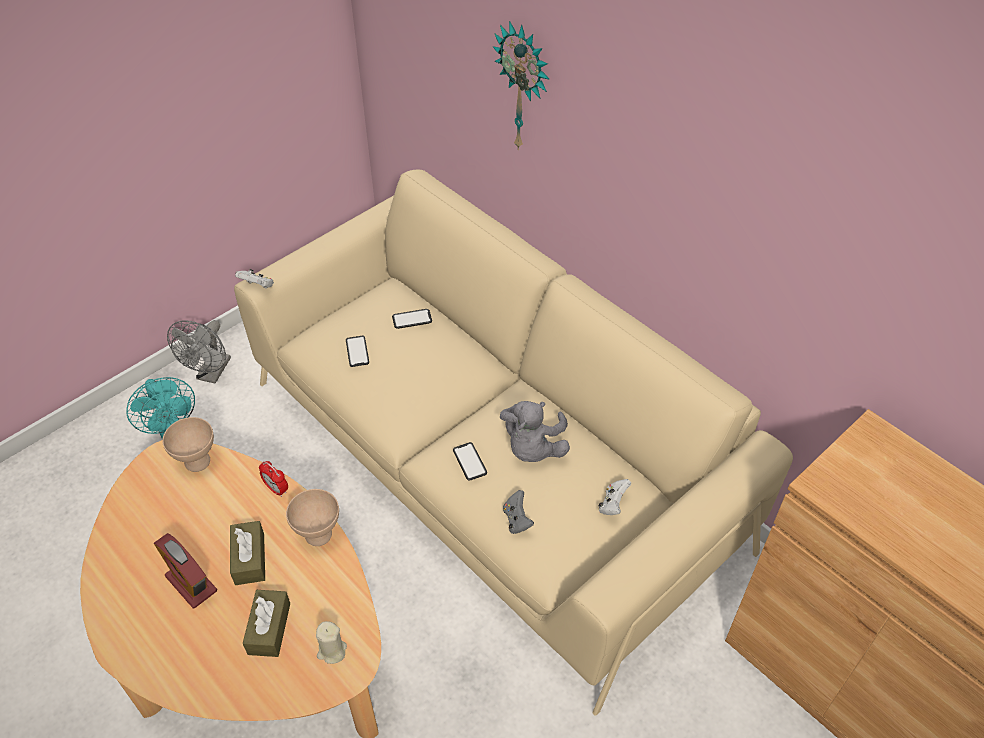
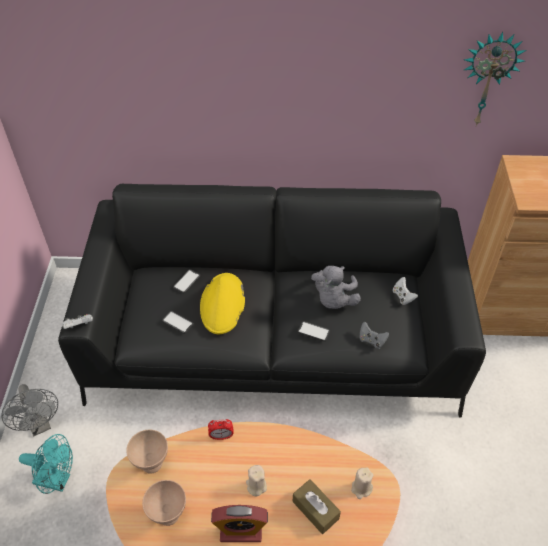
camera: 45 degrees left, 0 degrees up
(249, 558) = (256, 486): brown tissue box -> beige candle
(318, 533) = (276, 438): beige bowl -> beige bowl (168, 514)
(416, 366) = (222, 304): none -> yellow hat
(492, 463) = (274, 340): beige sofa -> black sofa
(524, 88) = (197, 83): wall clock -> wall clock (487, 79)
(532, 448) = (333, 300): grey plush toy -> grey plush toy turned 45 degrees clockwise

